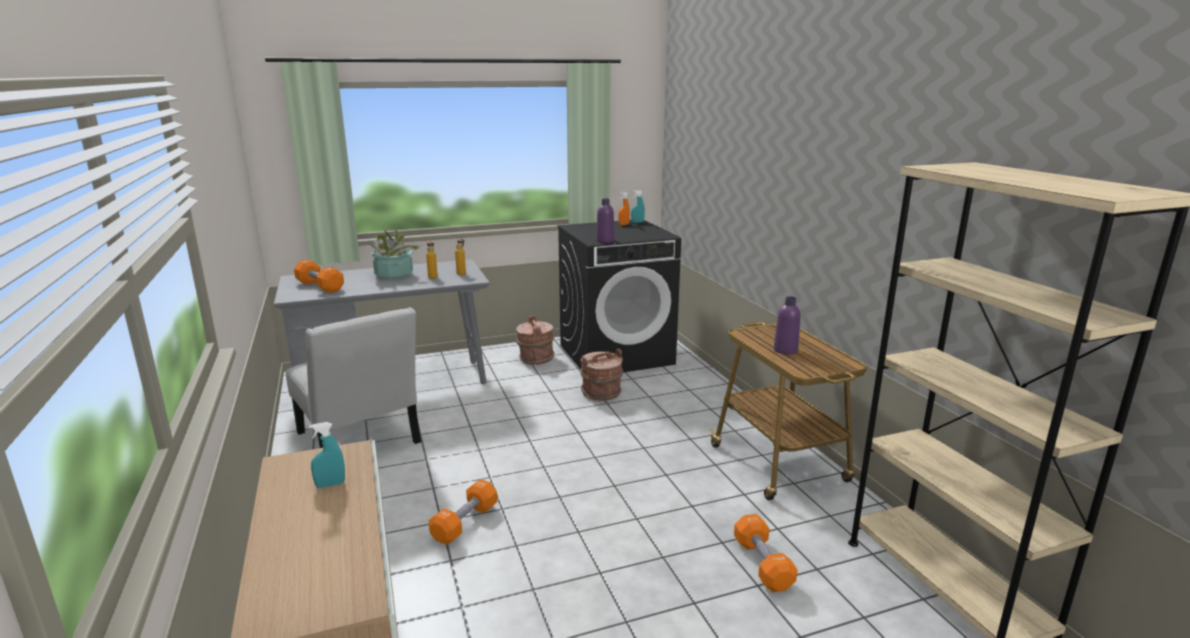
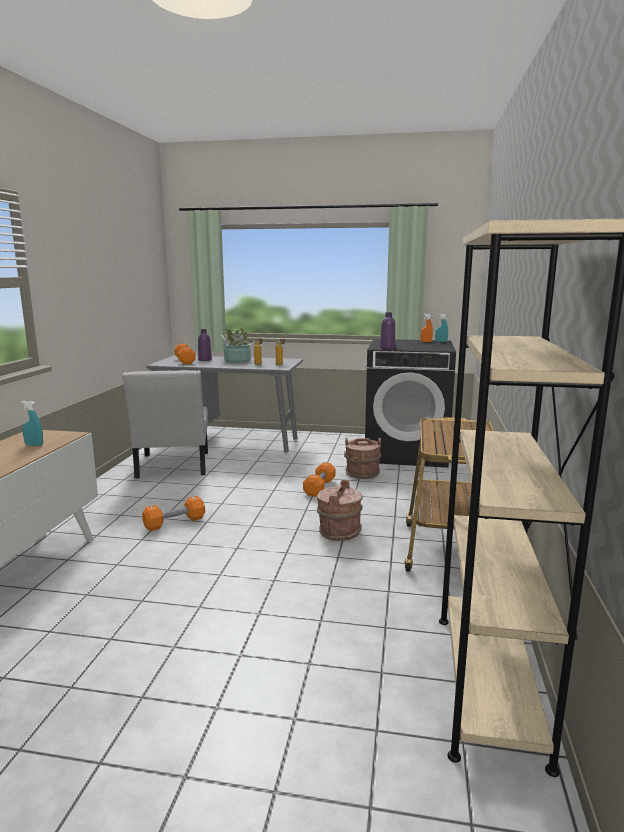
camera: 30 degrees right, 5 degrees down
(535, 358) = (341, 444): brown bucket -> brown bucket (339, 532)
(762, 564) = (343, 609): orange dumbbell -> orange dumbbell (319, 487)
(785, 350) = (448, 436): purple bottle -> purple bottle (205, 360)

